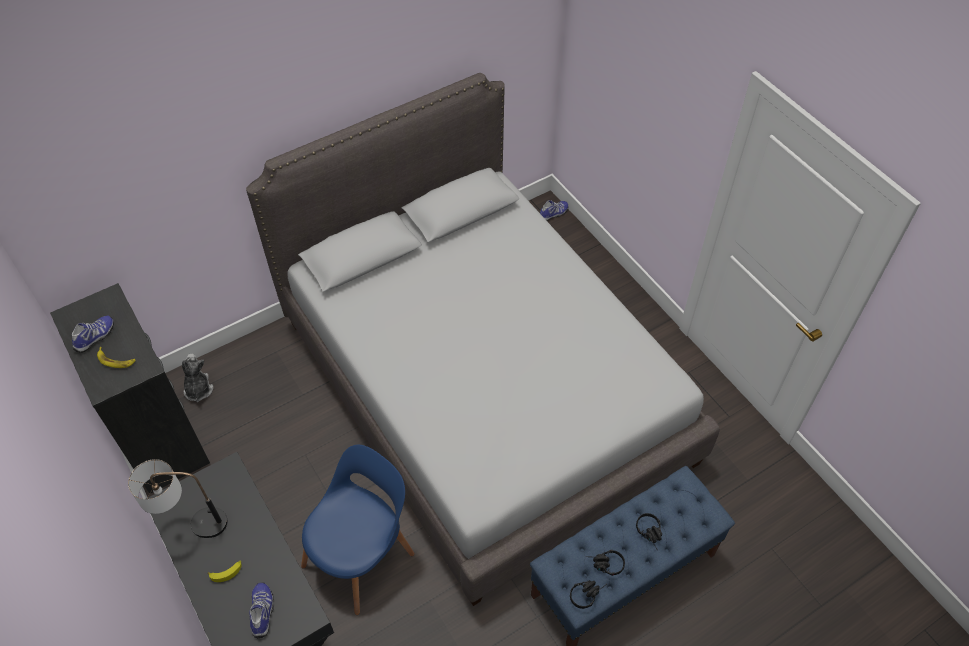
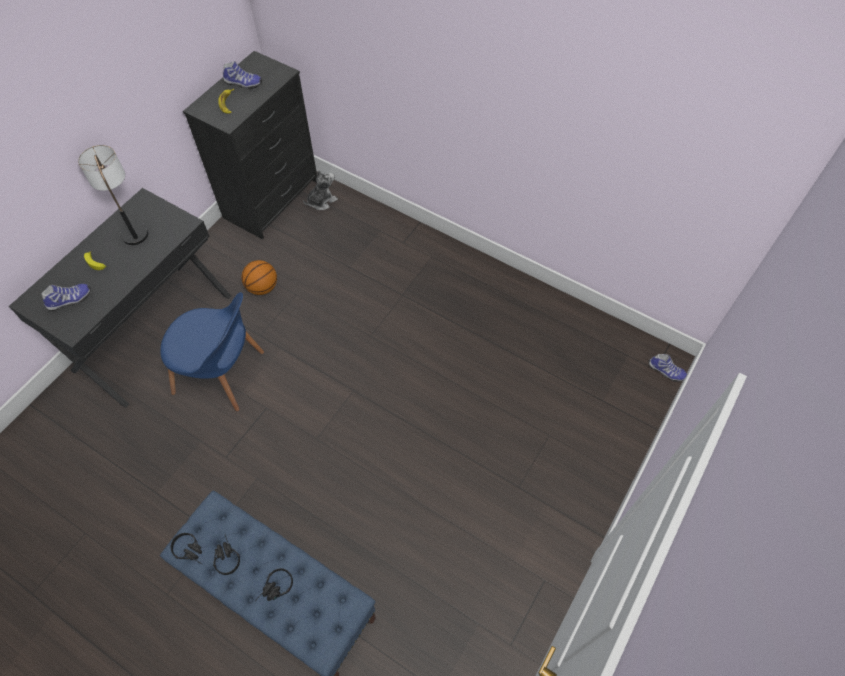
camera: 65 degrees right, 5 degrees up
(275, 483) = (262, 287): none -> basketball
(484, 389) = (423, 396): grey bed -> none

